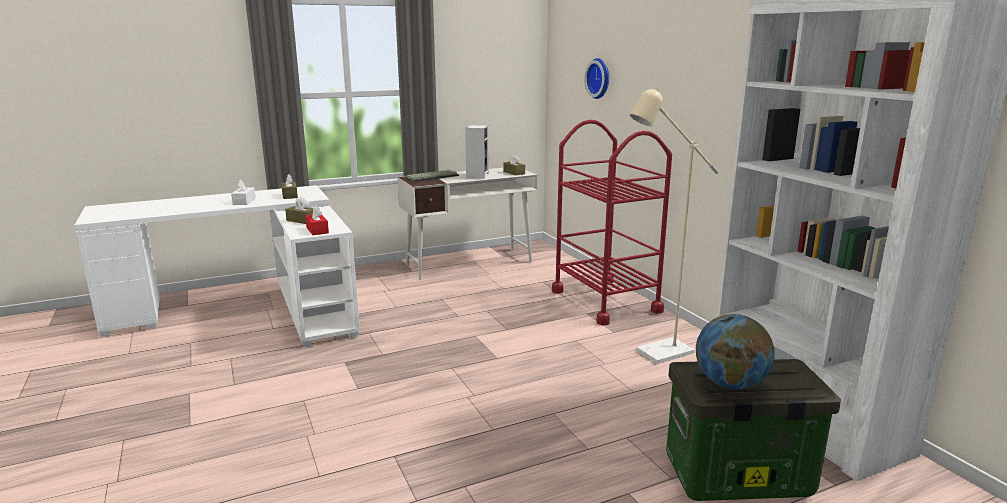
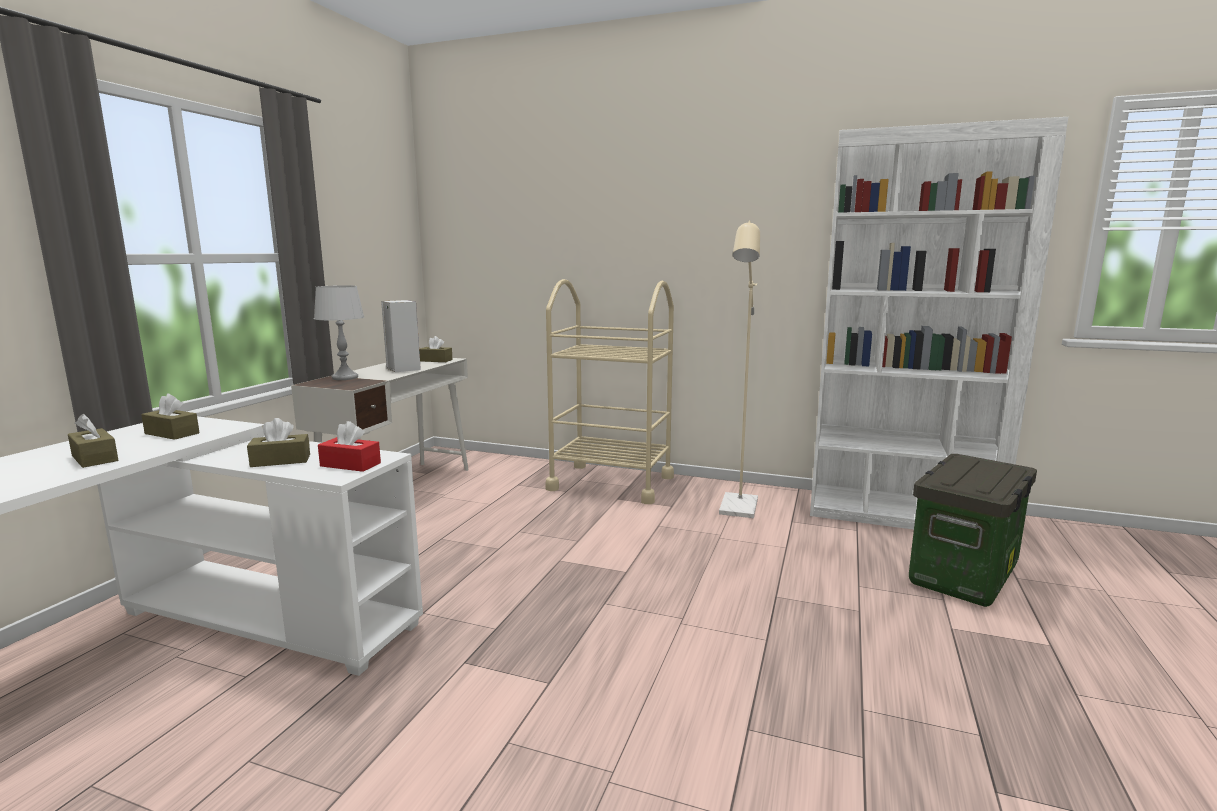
camera: 45 degrees left, 5 degrees down
(244, 201) = (95, 458): white tissue box -> brown tissue box
(432, 177) = (345, 377): keyboard -> grey table lamp
(600, 78) = (531, 237): wall clock -> none
(605, 301) = (611, 483): red cart -> beige cart
(730, 384) = (984, 482): globe -> none

